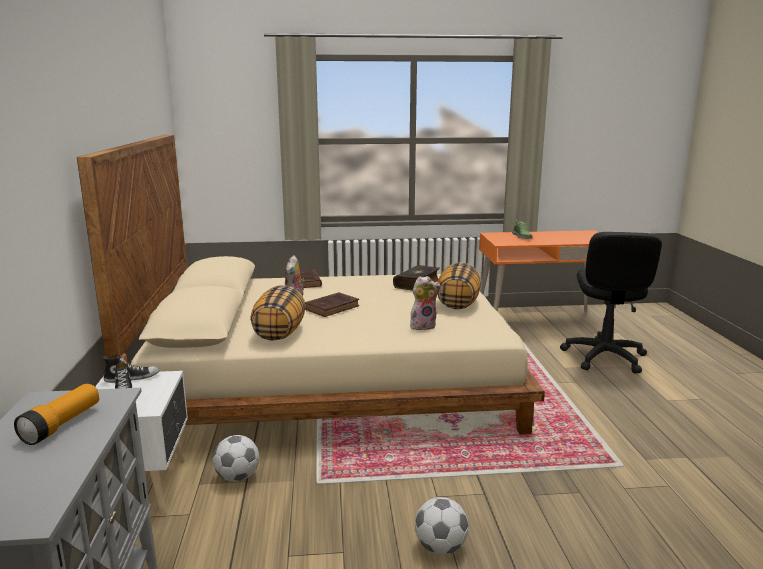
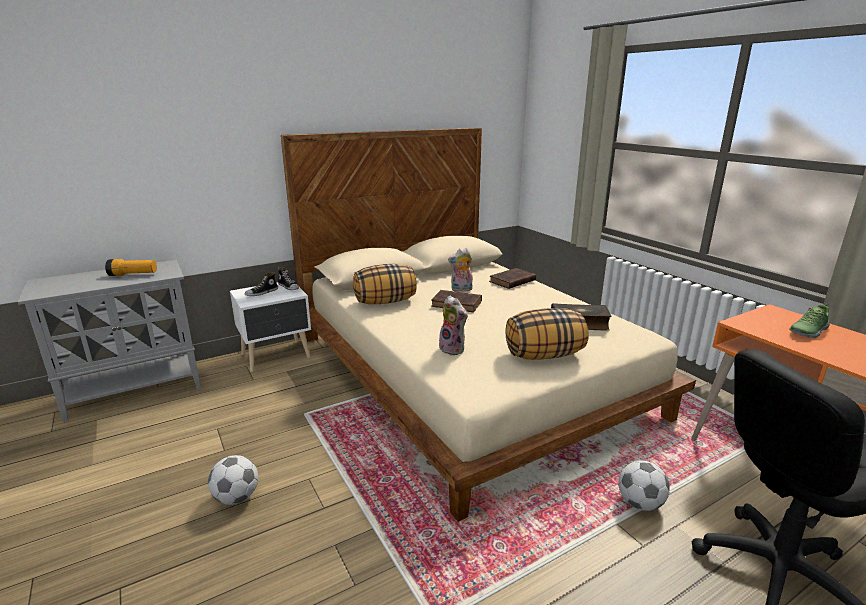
camera: 65 degrees right, 5 degrees up
(237, 477) = (299, 381): football -> football (640, 503)

